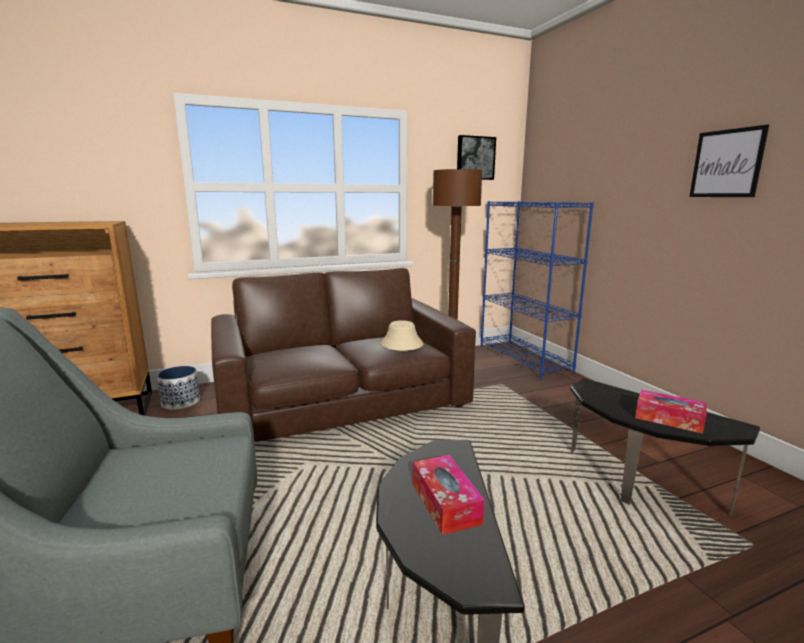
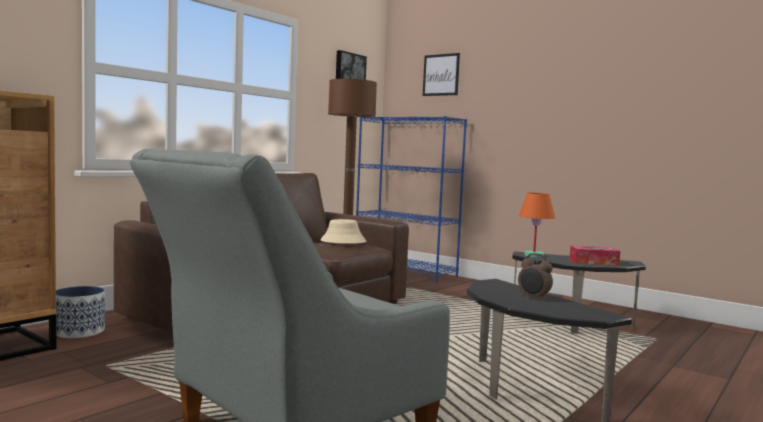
camera: 30 degrees left, 10 degrees down
(445, 503) = (533, 298): tissue box -> alarm clock
(598, 390) = (534, 255): none -> orange table lamp
(726, 163) = (575, 90): picture -> picture (441, 75)

